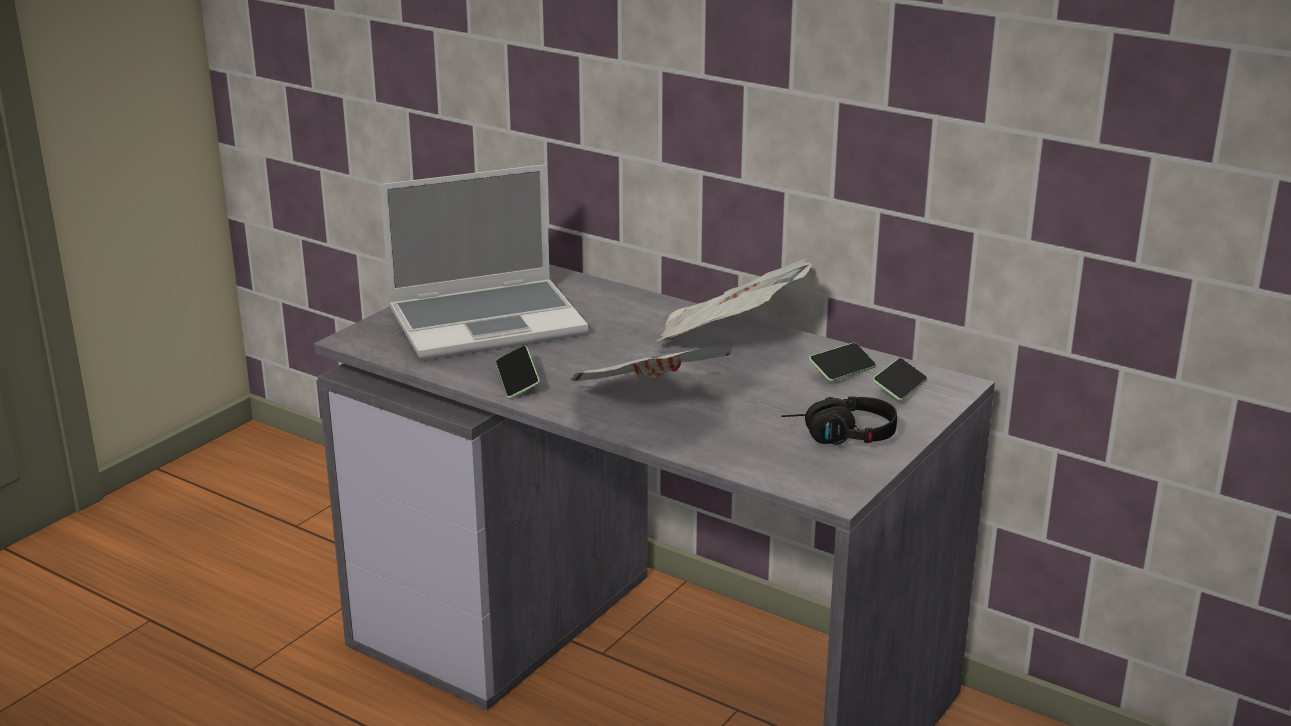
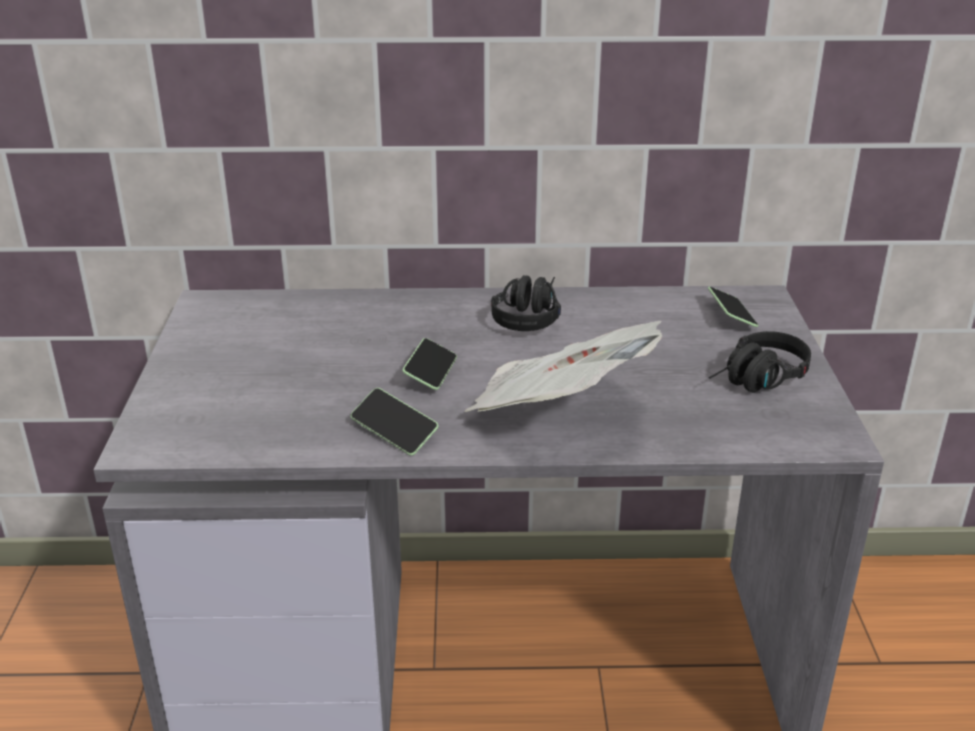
camera: 35 degrees left, 5 degrees up
(488, 322) = (272, 373): laptop -> none
(728, 339) = (529, 315): newspaper -> black headphones
(842, 371) = (665, 315): phone -> phone (430, 374)

